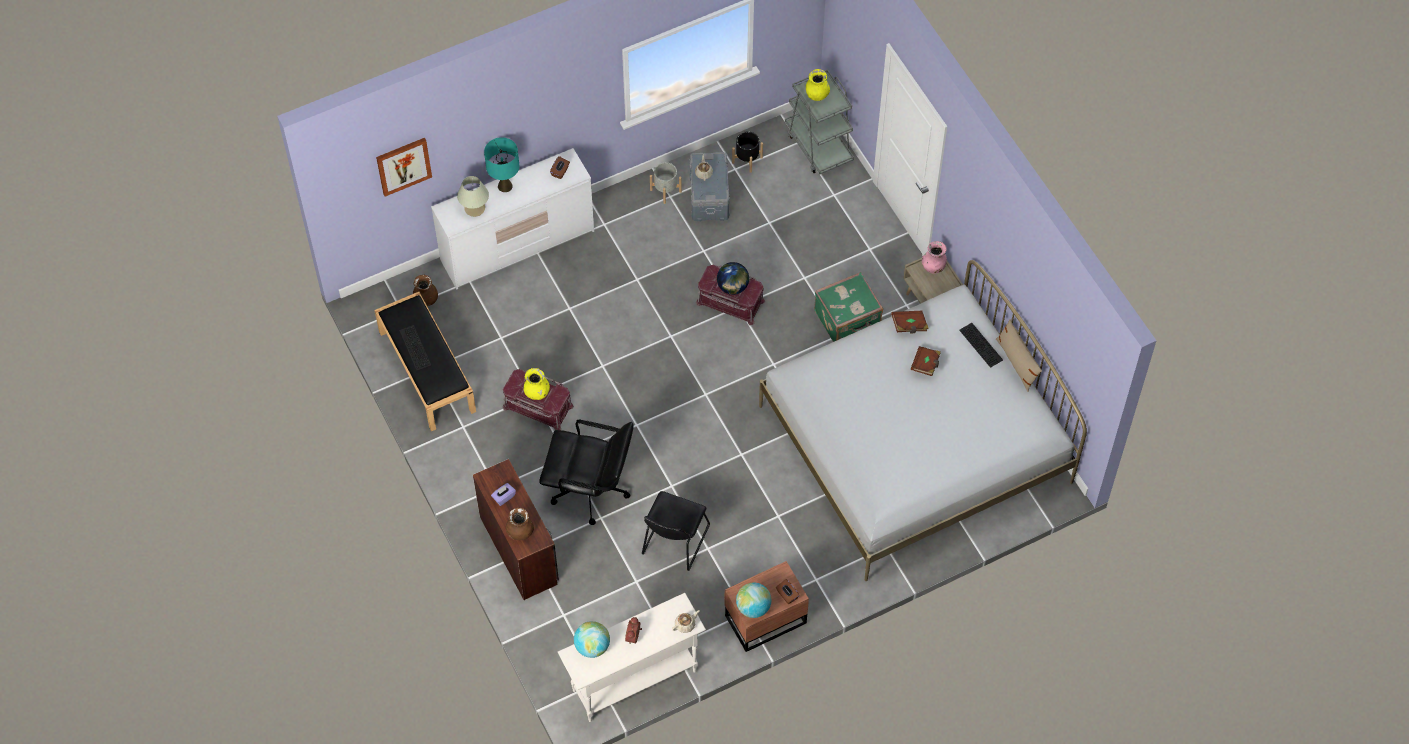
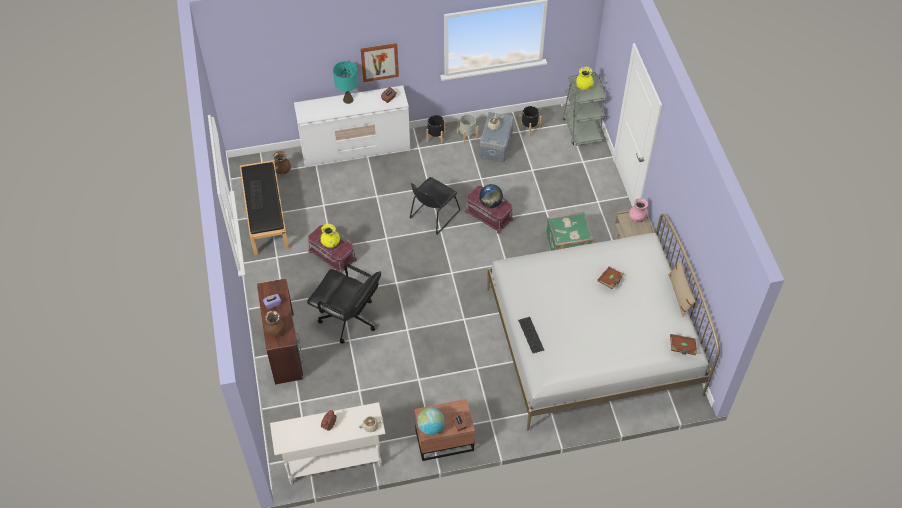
camera: 15 degrees right, 5 degrees down
(403, 166) = (273, 63): picture -> picture (379, 62)
(475, 208) = (322, 109): beige table lamp -> none
(592, 647) = (296, 425): globe -> none
(622, 202) = (435, 136): none -> black planter
(674, 542) = (396, 369): black chair -> black chair (433, 216)
(909, 325) = (606, 251): brown book -> brown book (682, 348)
(982, 345) = (656, 276): keyboard -> keyboard (532, 335)

